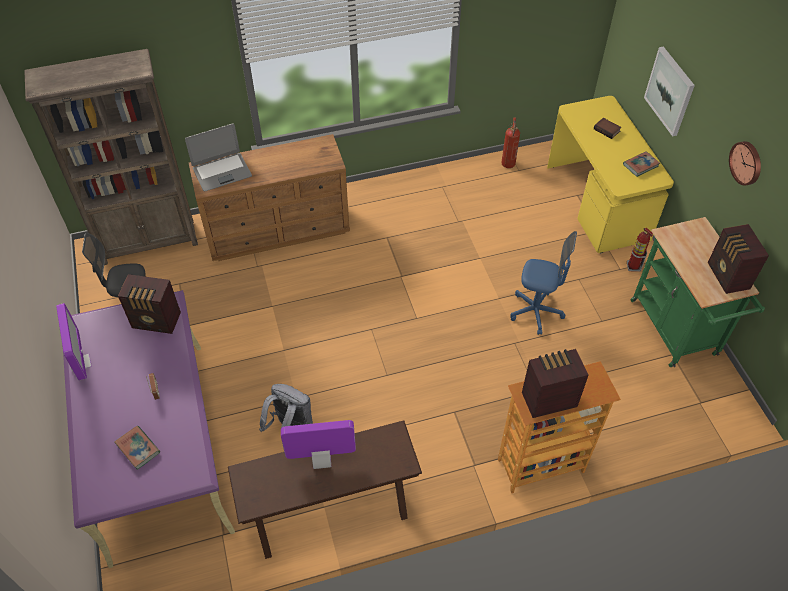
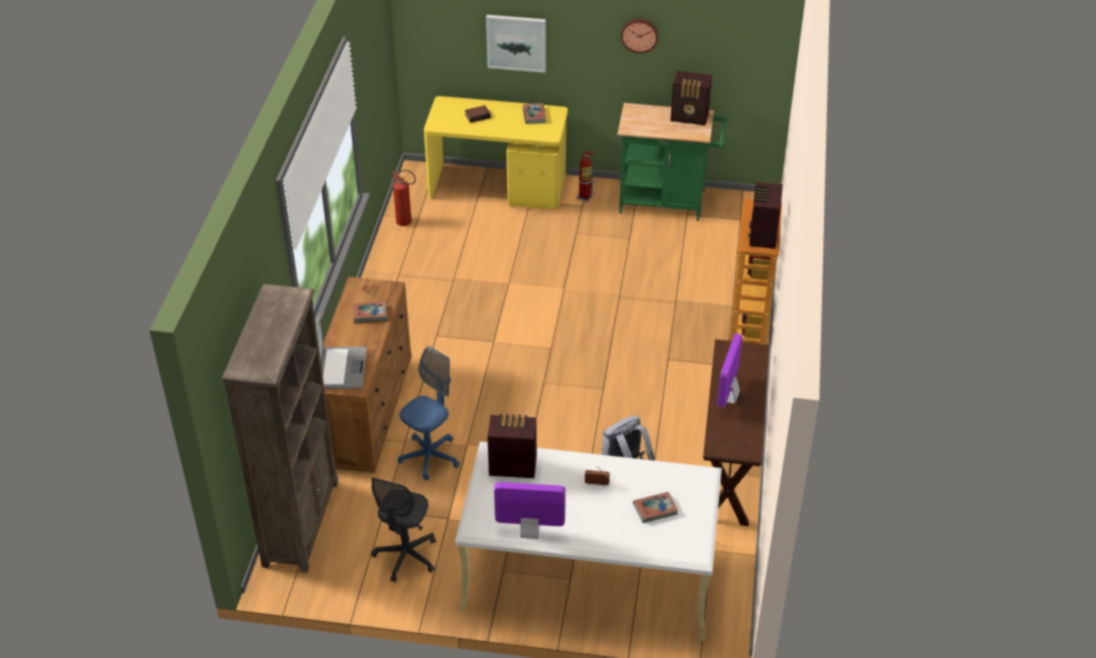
camera: 65 degrees left, 10 degrees down
(157, 321) = (512, 465): radio -> radio turned 120 degrees counterclockwise
(158, 446) = (588, 575): purple desk -> white desk
(294, 163) = (370, 314): none -> book
(536, 312) = (594, 272): blue office chair -> blue office chair (429, 457)

